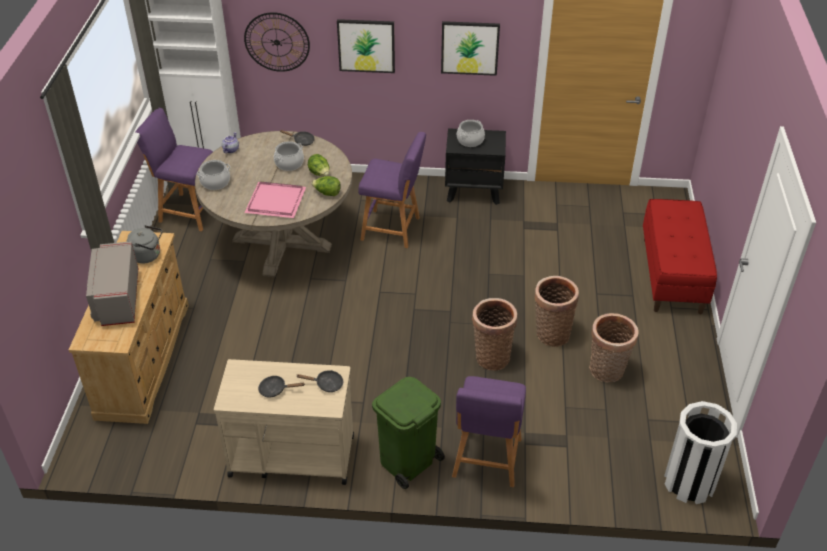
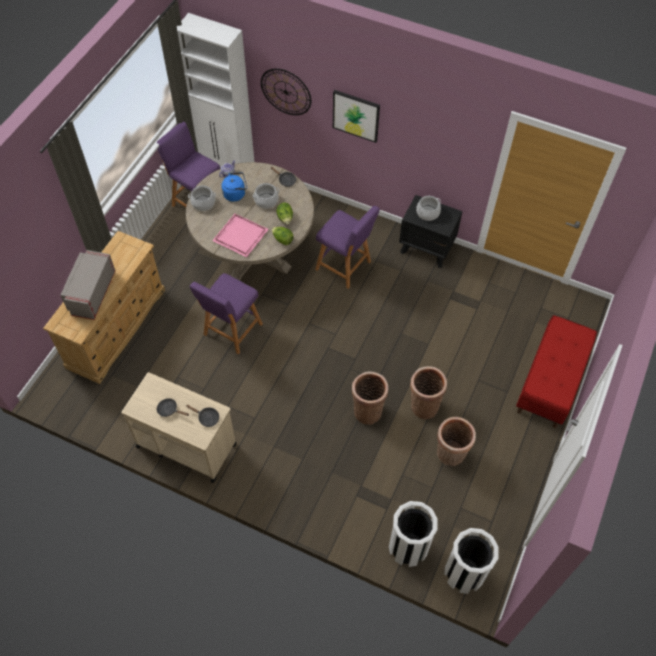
camera: 20 degrees right, 15 degrees up
(148, 255) = (127, 260): grey kettle -> none
(249, 165) = (235, 194): none -> blue kettle
(407, 462) = (264, 479): green trash can -> none
(470, 47) = (440, 142): picture -> none
(486, 461) = (321, 499): purple stool -> purple stool (231, 331)
(612, 477) = (408, 547): none -> white trash can

